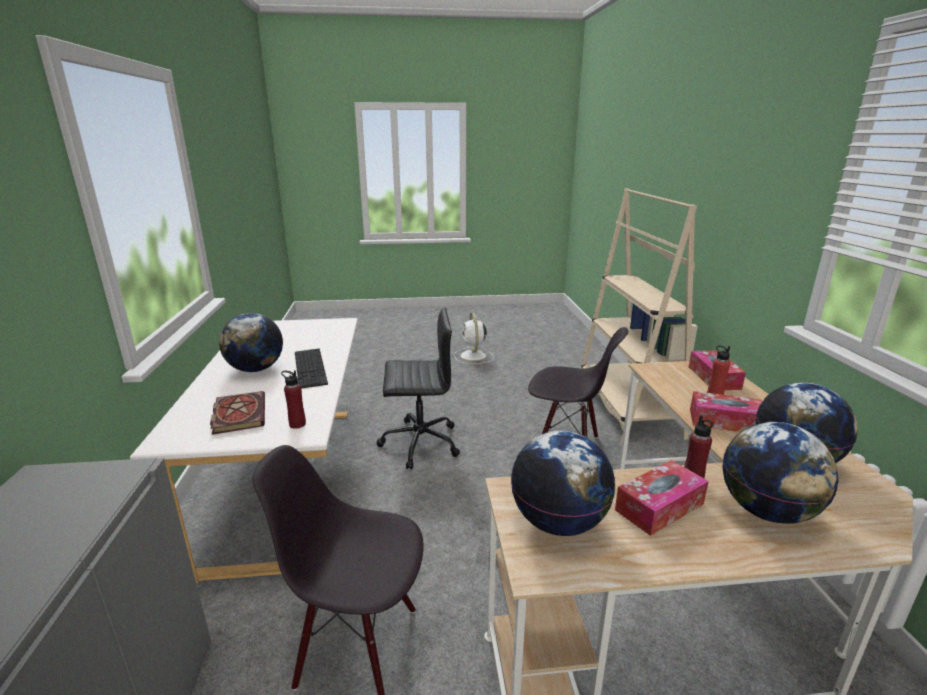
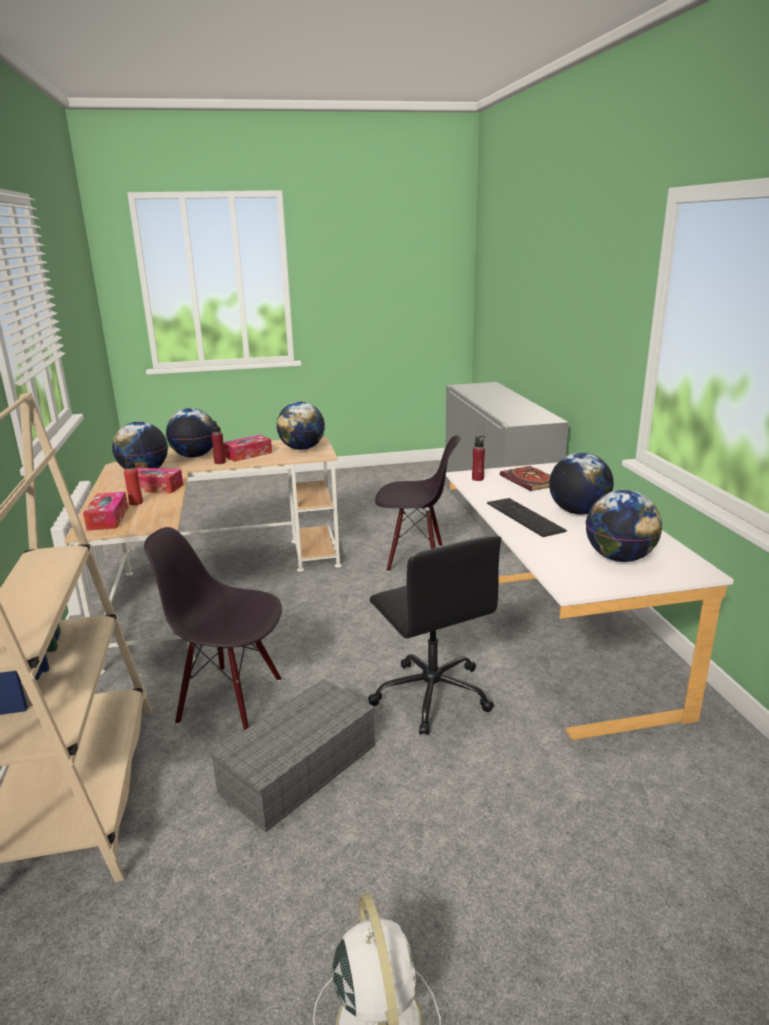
camera: 175 degrees right, 0 degrees up
(289, 333) = (619, 558): none -> globe
(419, 443) = (431, 694): black office chair -> black office chair turned 105 degrees counterclockwise
(508, 410) = (298, 770): none -> grey storage box

